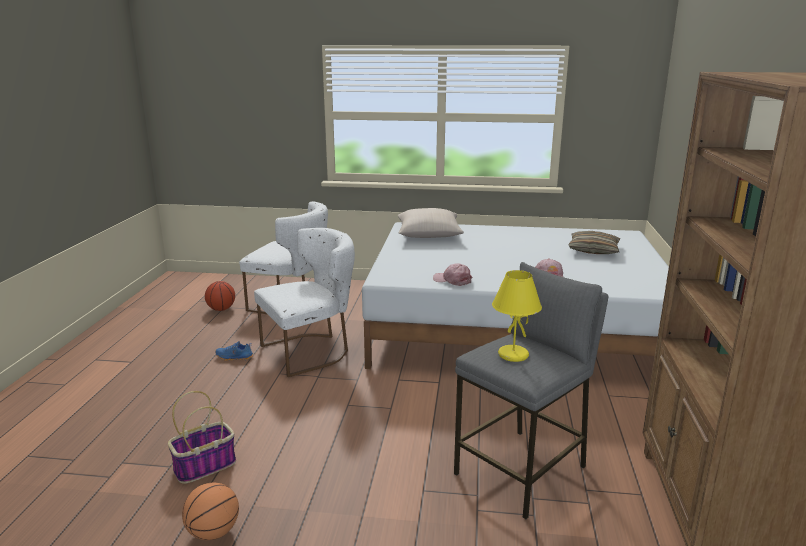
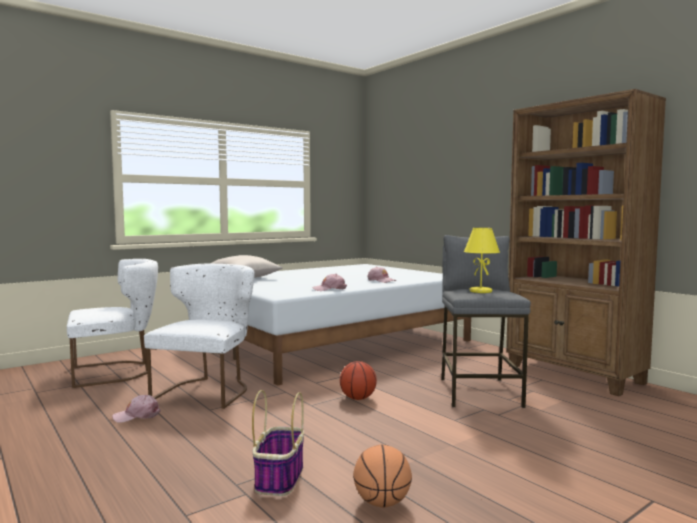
camera: 45 degrees left, 15 degrees down
(221, 309) = (36, 394): basketball -> basketball (357, 398)
(234, 357) = (137, 415): blue shoe -> pink cap
(593, 250) = (367, 271): pillow -> none

